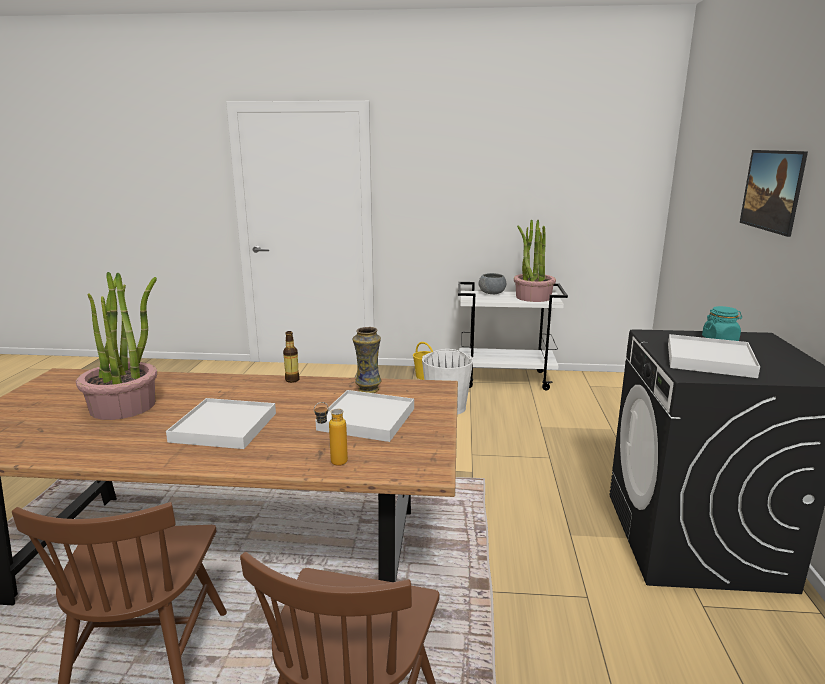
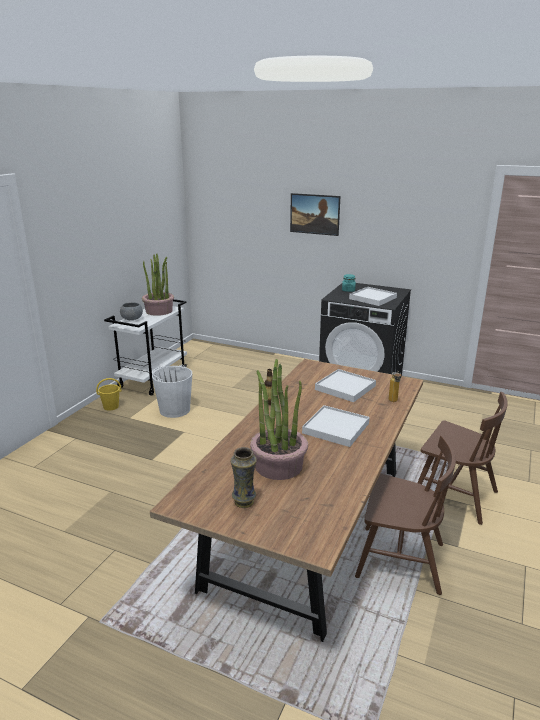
camera: 70 degrees left, 5 degrees up
(368, 390) = (303, 382): vase -> vase (244, 502)

